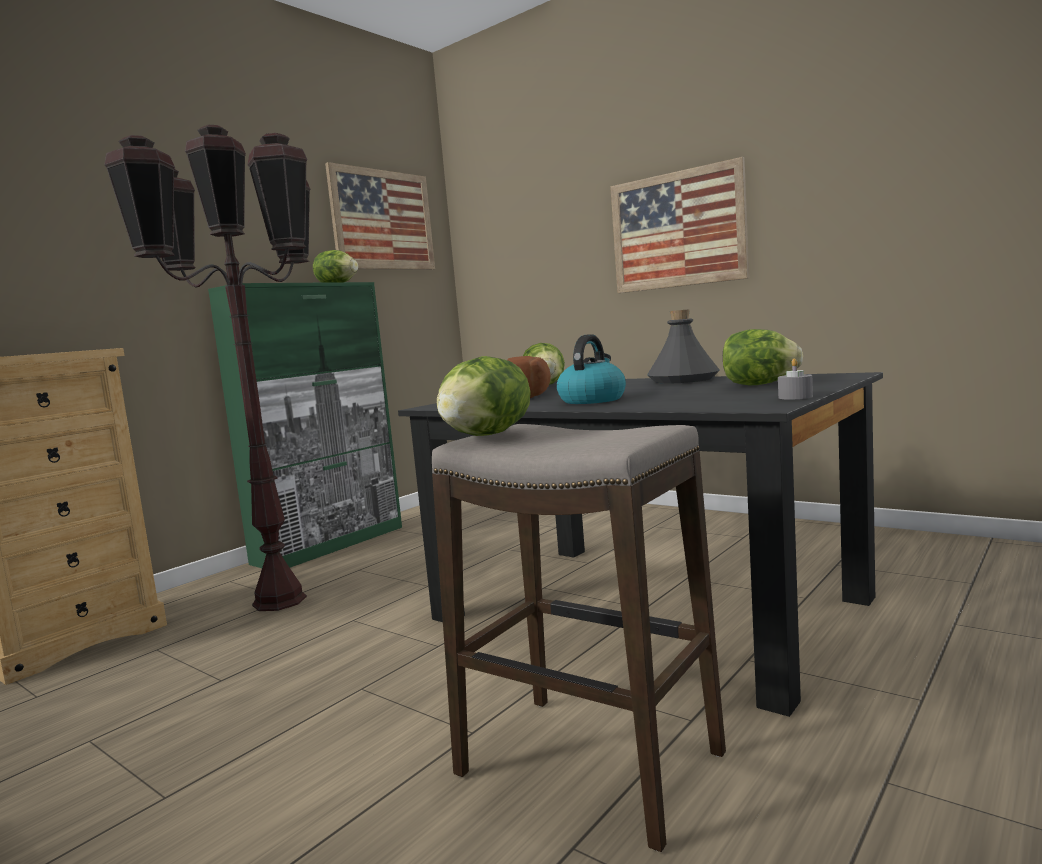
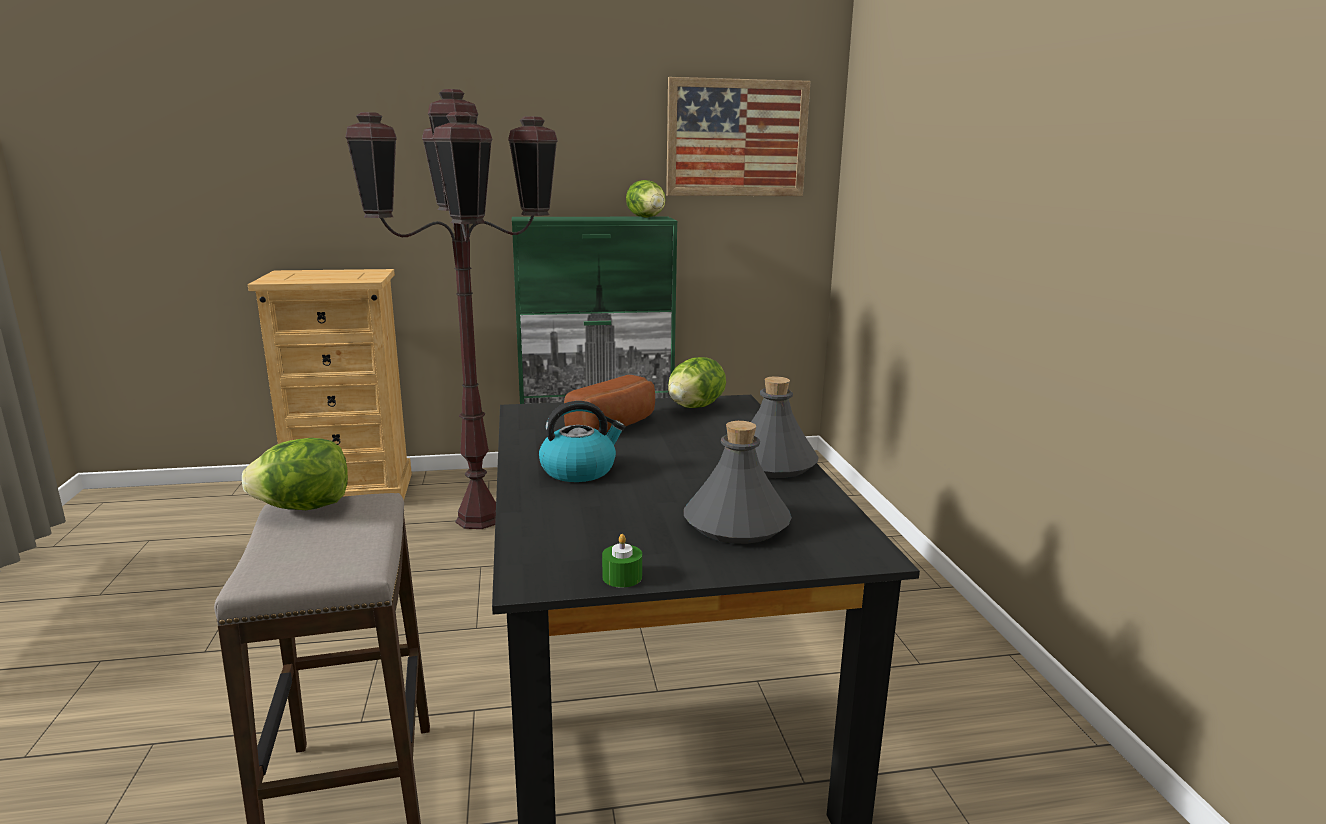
camera: 40 degrees right, 10 degrees up
(677, 230) = (1009, 220): picture -> none
(759, 385) = (736, 523): lettuce -> grey bottle
(795, 397) = (622, 577): grey candle -> green candle

